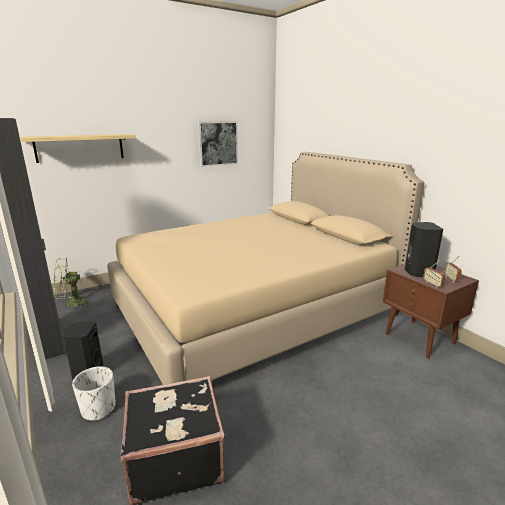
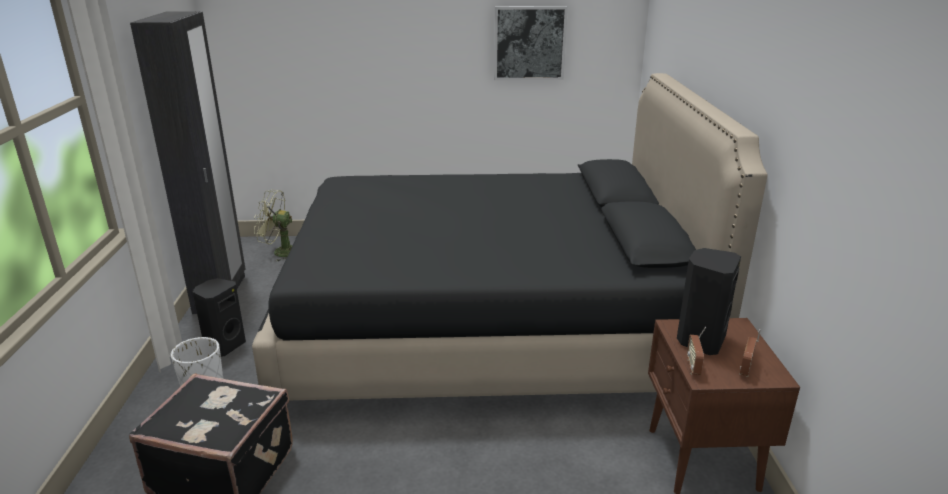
camera: 30 degrees right, 5 degrees up
(80, 147) = (314, 42): shelf -> none
(254, 310) = (486, 327): beige bed -> black bed

